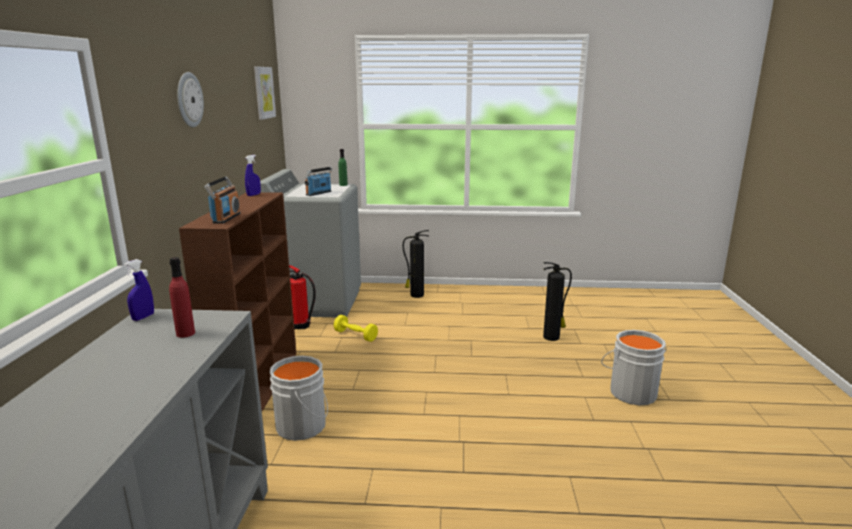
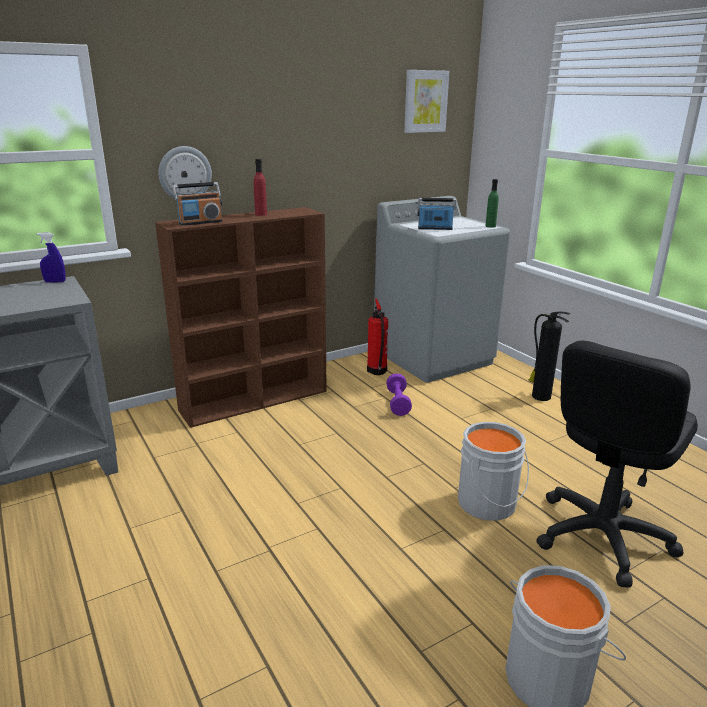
camera: 55 degrees right, 5 degrees up
(185, 333) = (30, 299): red bottle -> red bottle (261, 214)
(189, 100) = (249, 104): wall clock -> wall clock (185, 174)
(254, 195) = (297, 210): blue spray bottle -> none
(304, 425) = (218, 447): grey bucket -> grey bucket (489, 504)
(355, 335) = (398, 403): yellow dumbbell -> purple dumbbell
(552, 337) = (601, 536): fire extinguisher -> black office chair

